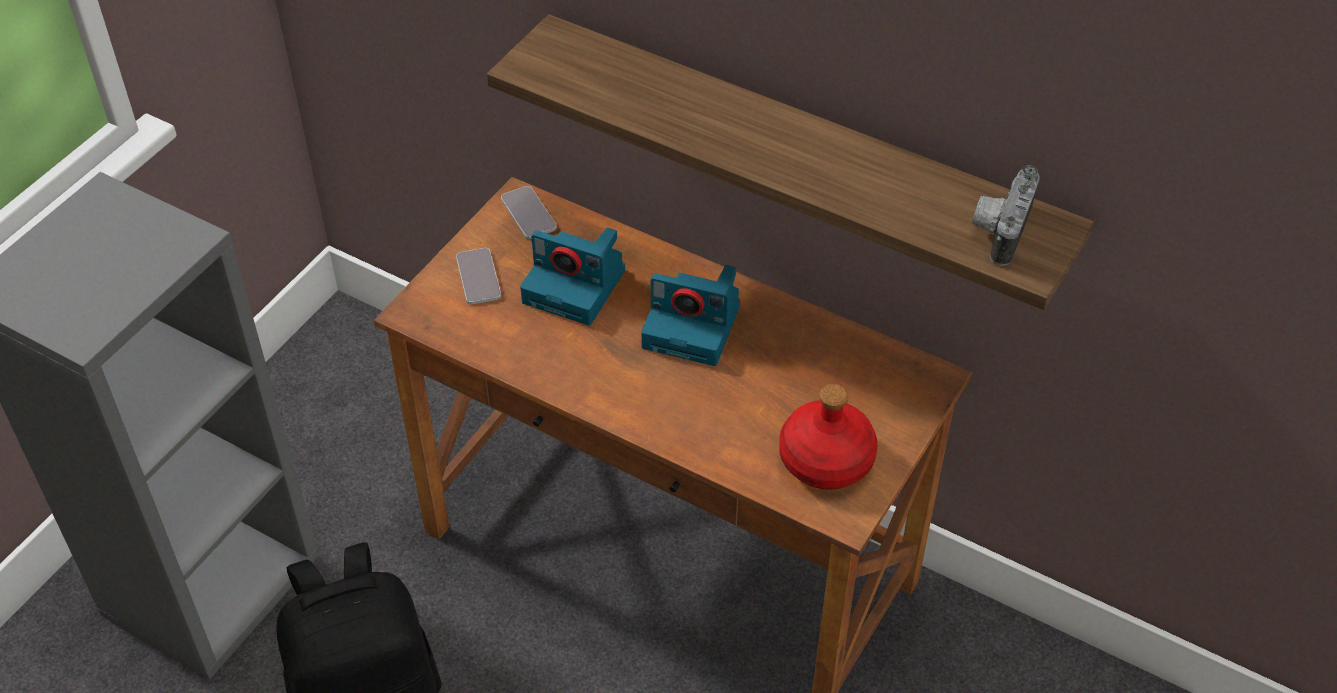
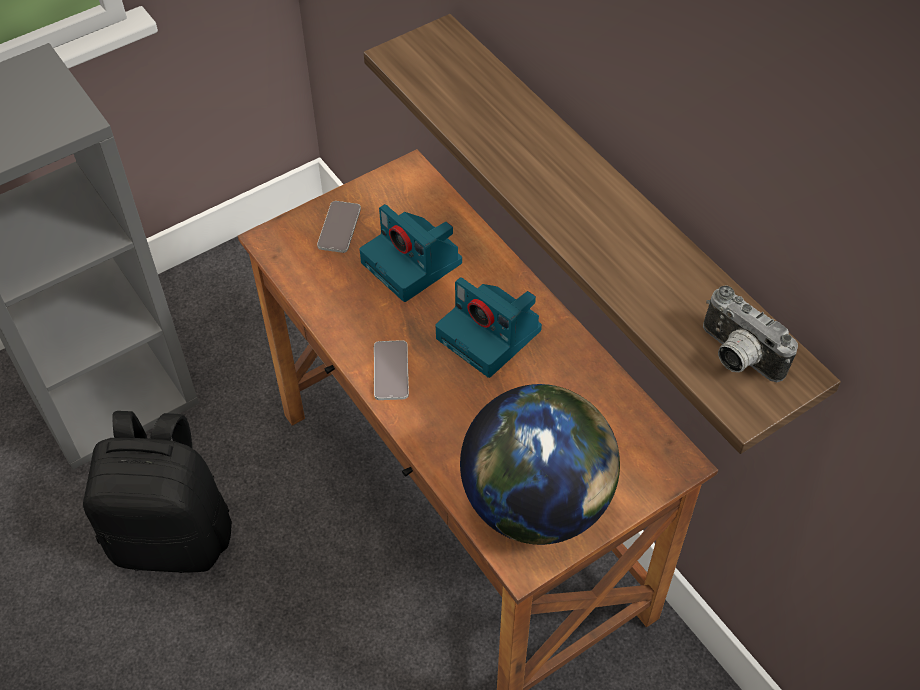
camera: 25 degrees right, 5 degrees up
(528, 213) = (411, 186): phone -> phone (391, 371)
(827, 459) = (537, 502): red bottle -> globe
(998, 230) = (736, 357): camera -> camera turned 90 degrees counterclockwise

